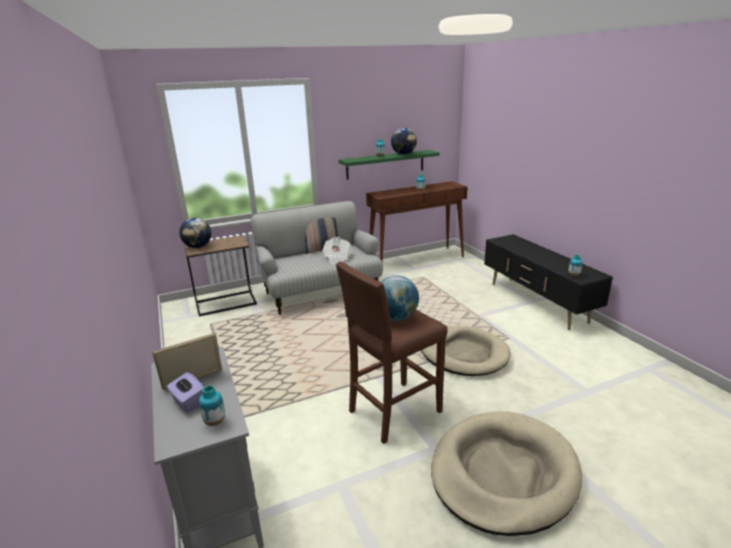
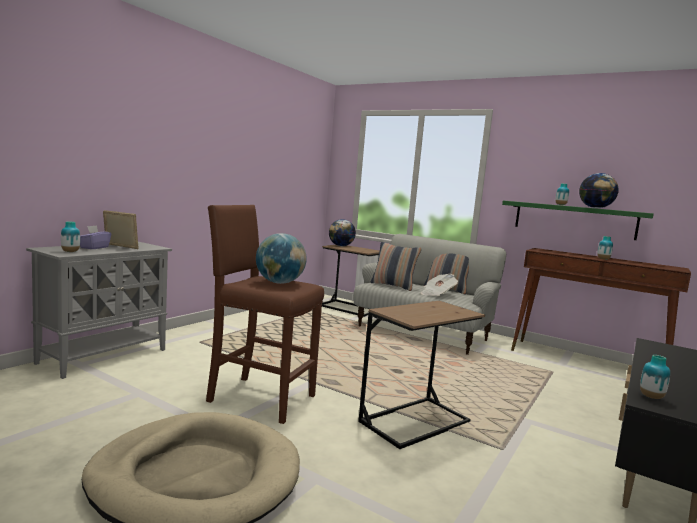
camera: 55 degrees right, 15 degrees down
(297, 266) = (393, 286): none -> pillow
(464, 354) = (415, 421): beige dog bed -> brown side table

